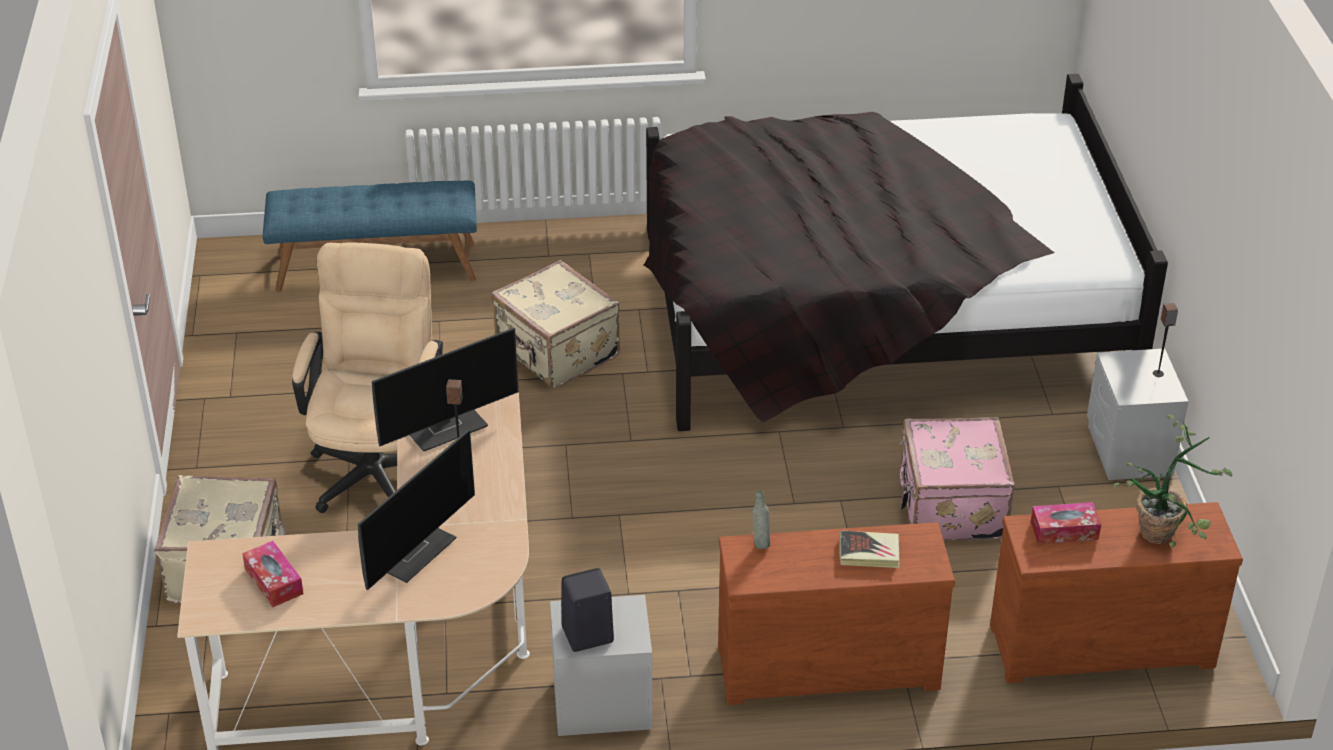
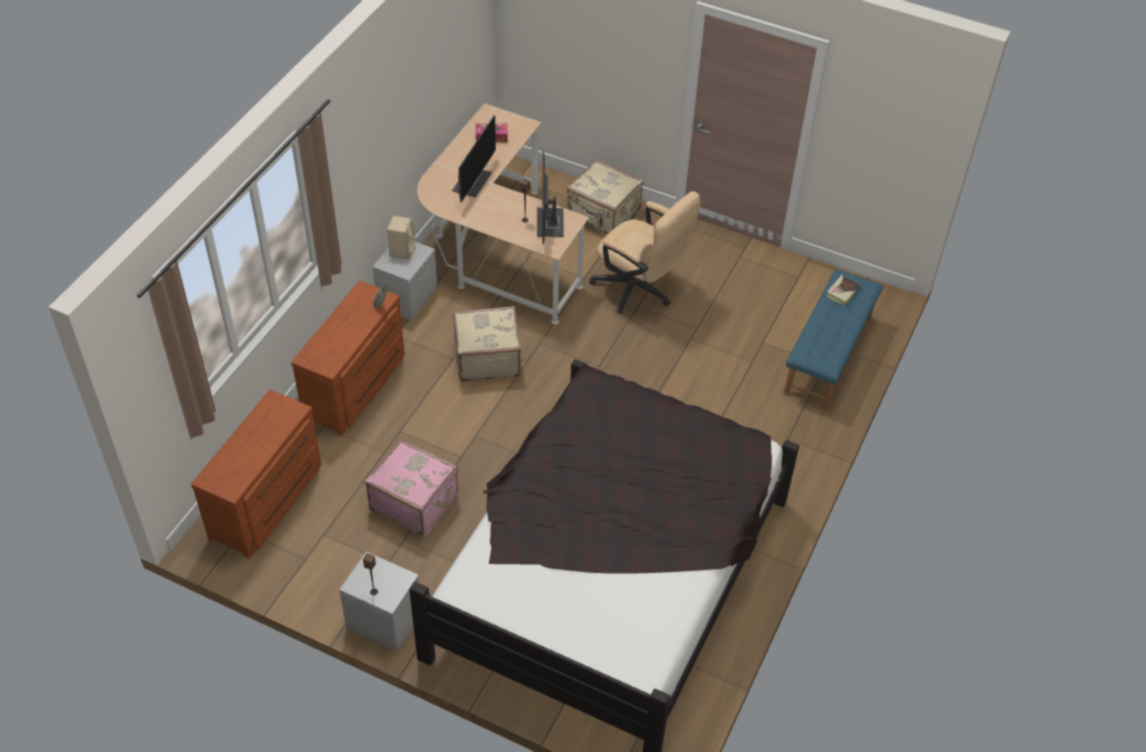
camera: 120 degrees right, 10 degrees up
(413, 550) = (472, 182): monitor -> monitor turned 135 degrees counterclockwise
(556, 353) = (684, 398): beige suitcase -> beige suitcase (486, 358)
(586, 635) = (402, 250): black speaker -> beige speaker
(869, 553) = (337, 341): book -> book (842, 292)
(1064, 530) = (279, 423): tissue box -> none
(1166, 533) = (237, 464): potted plant -> none

